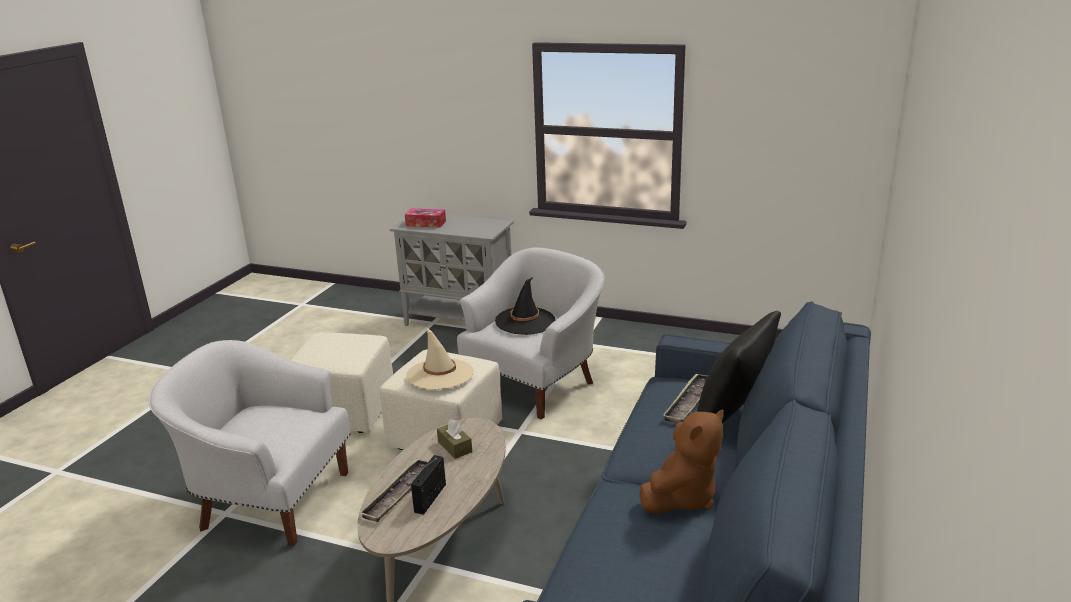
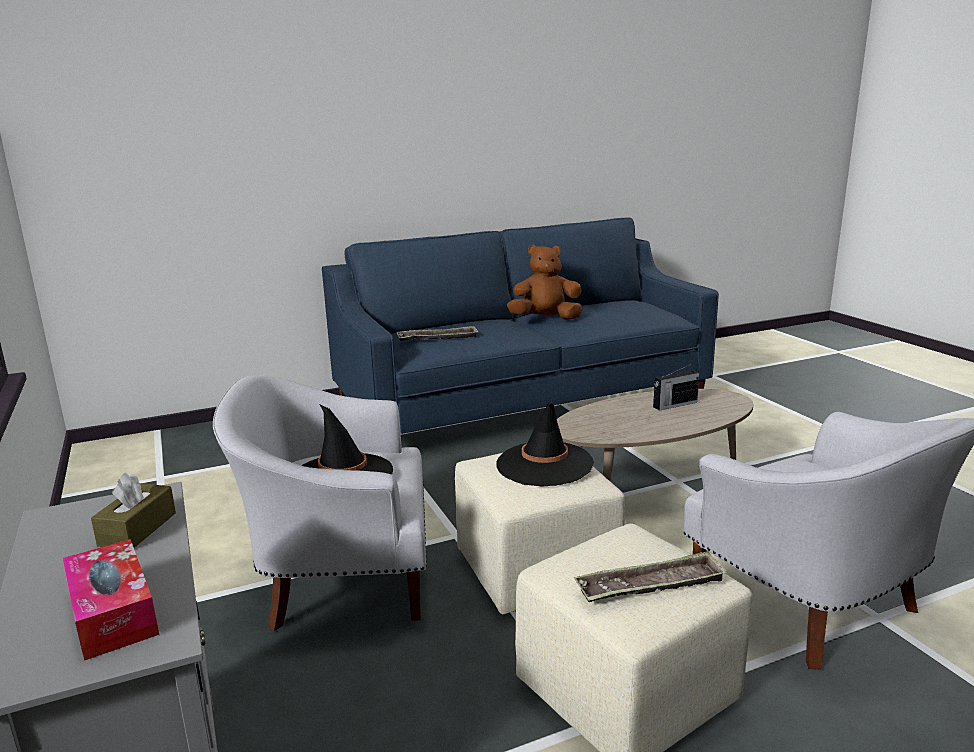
camera: 135 degrees left, 5 degrees down
(398, 494) = (698, 415): tray -> tray (650, 586)
(440, 374) = (544, 464): beige hat -> black hat
(455, 447) = (612, 424): brown tissue box -> brown tissue box (138, 529)
(732, 419) = (437, 328): black pillow -> none

